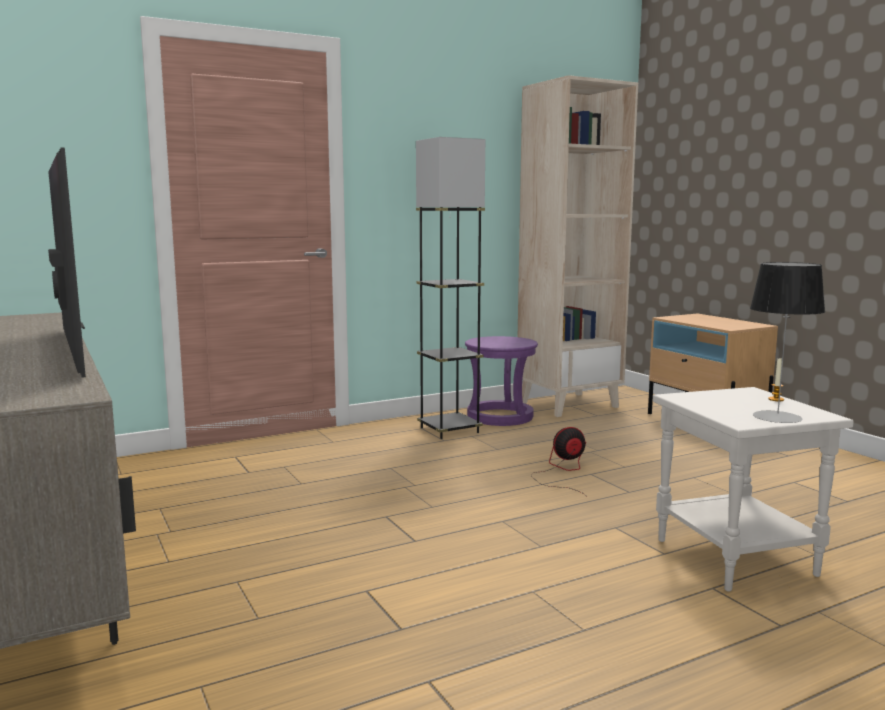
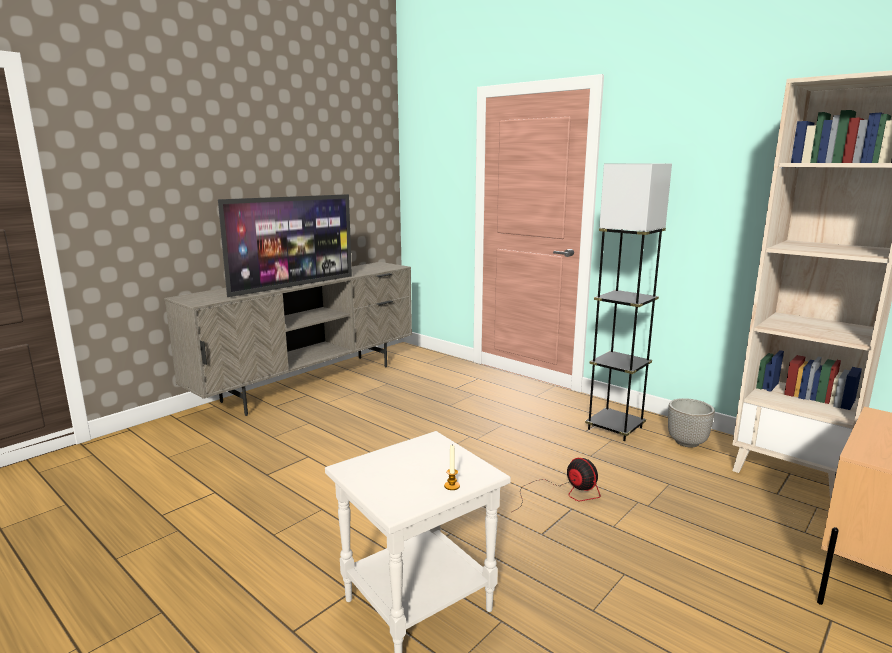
camera: 70 degrees right, 5 degrees up
(500, 416) = (687, 442): purple stool -> planter
(777, 417) = (376, 484): table lamp -> none

